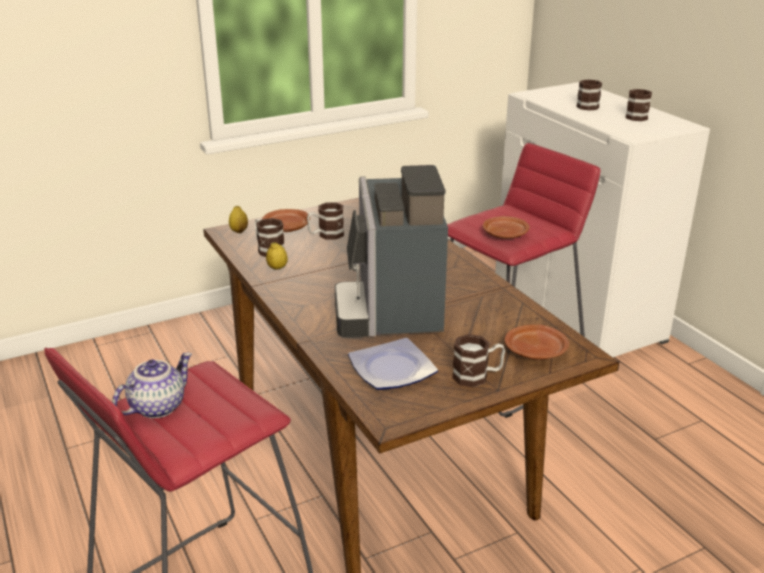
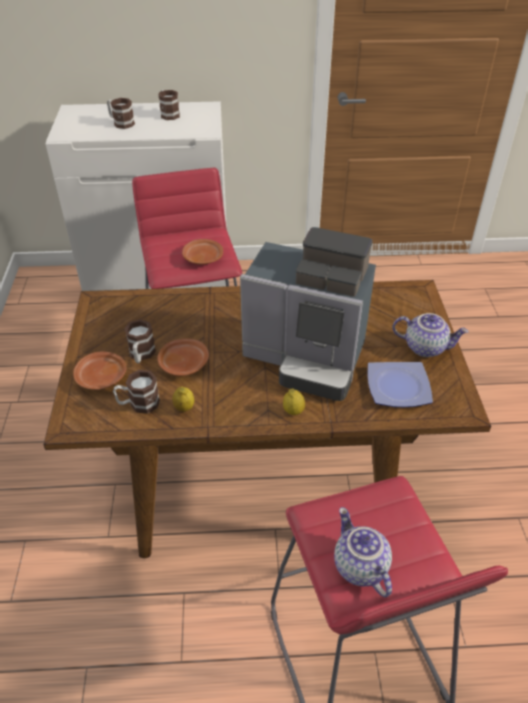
camera: 65 degrees left, 15 degrees up
(239, 231) = (77, 415): lemon -> lemon (293, 411)
(477, 376) = (425, 347): mug -> teapot
(536, 351) = (406, 308): brown plate -> brown plate (184, 363)

